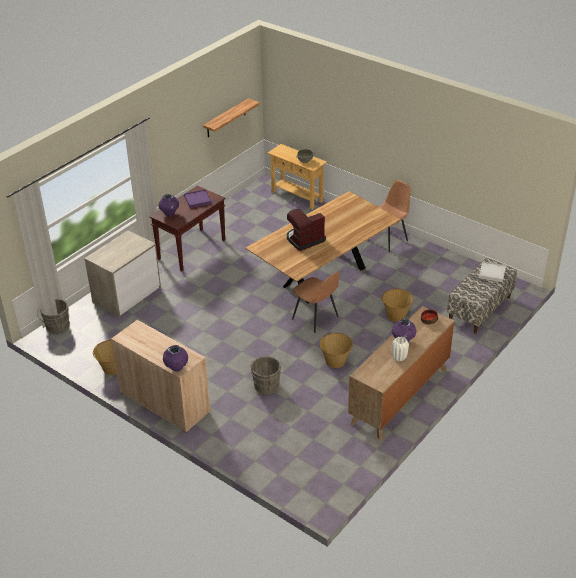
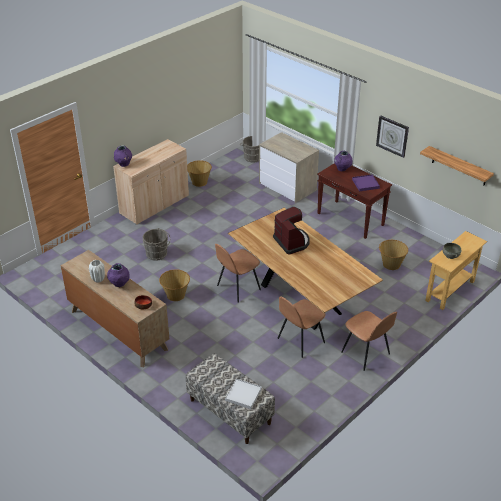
camera: 95 degrees right, 0 degrees up
(173, 148) = (392, 136): none -> wall clock
(382, 275) = (300, 341): none -> brown chair
(396, 315) = (231, 343): basket -> basket (391, 264)

